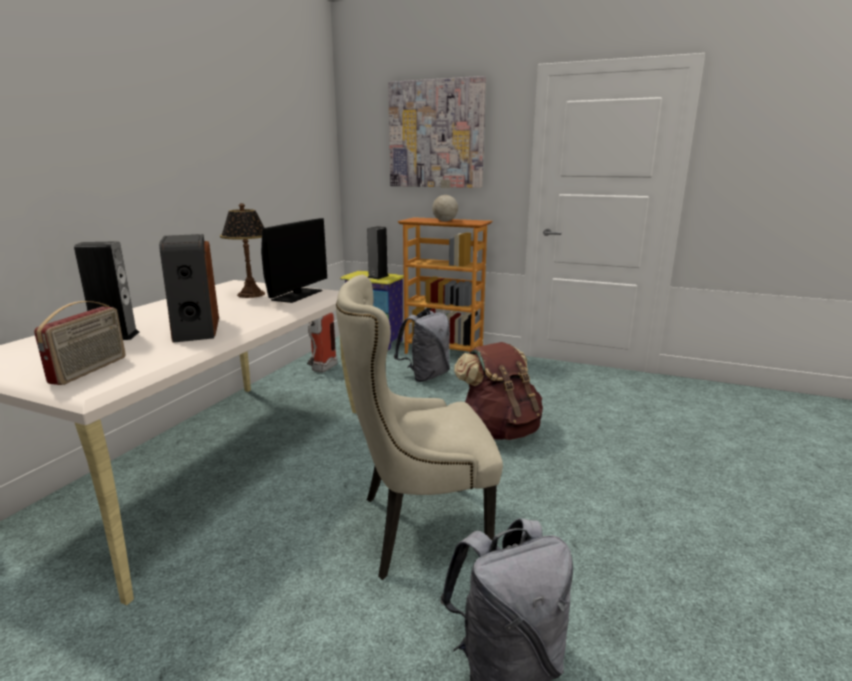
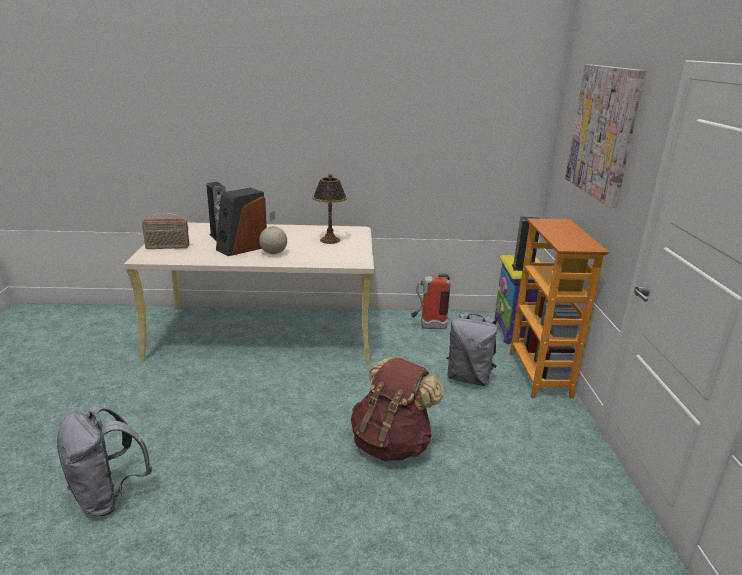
camera: 65 degrees right, 5 degrees up
(297, 295) = (340, 252): monitor -> none
(419, 529) = (225, 433): beige chair -> none
(445, 221) = (557, 234): globe -> globe (273, 253)

